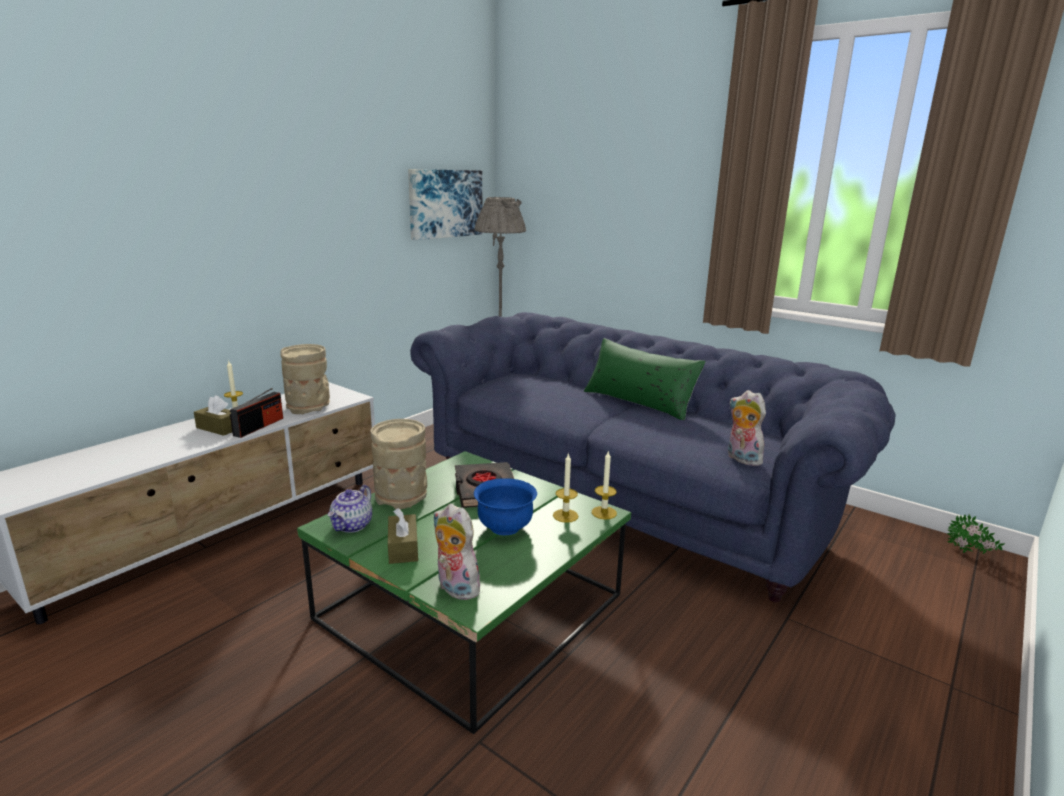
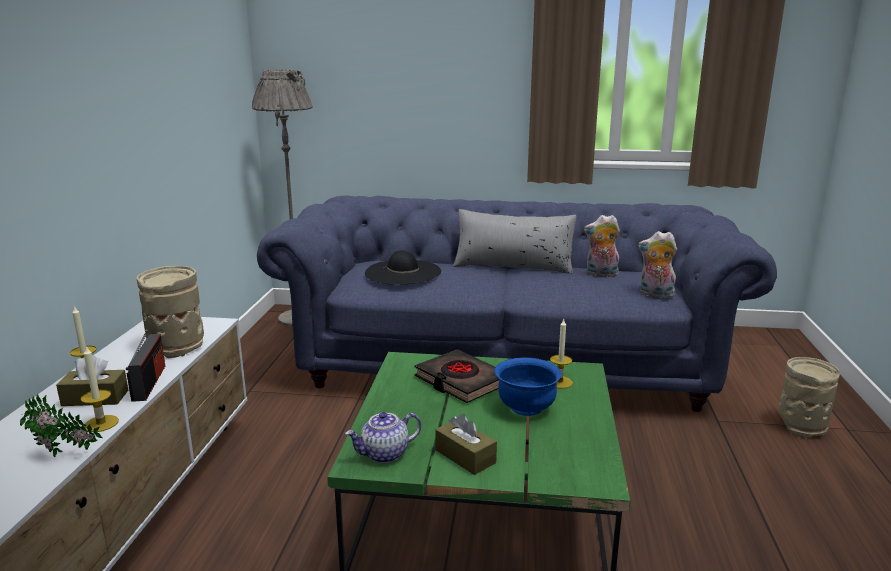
camera: 30 degrees left, 0 degrees up
(352, 526) = (384, 454): teapot -> teapot turned 75 degrees clockwise
(402, 496) = (391, 411): beige vase -> beige vase (801, 426)
(445, 203) = (219, 80): picture -> none
(455, 588) = (561, 473): plush toy -> plush toy (601, 274)
(531, 387) = (403, 272): none -> black hat
(604, 513) = (584, 370): candle -> candle (101, 423)
(639, 402) = (513, 266): green pillow -> grey pillow
(969, 553) = (768, 336): potted plant -> potted plant (66, 455)

